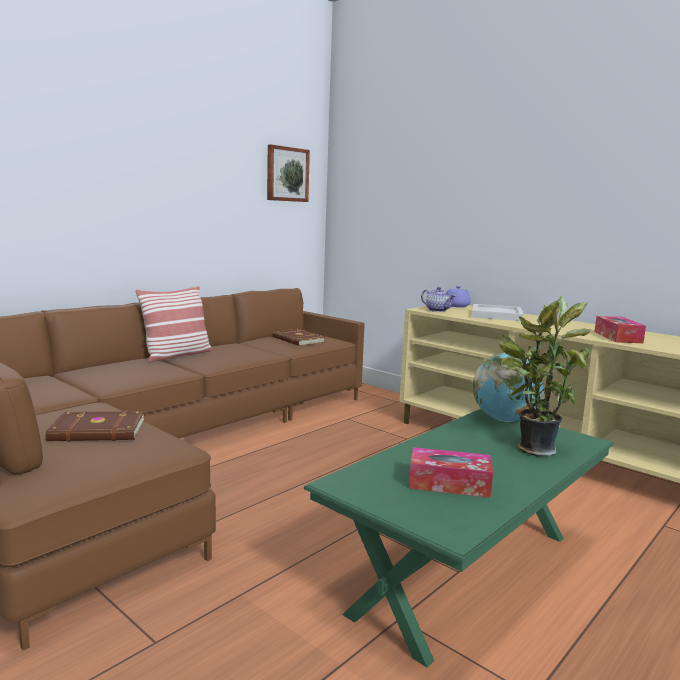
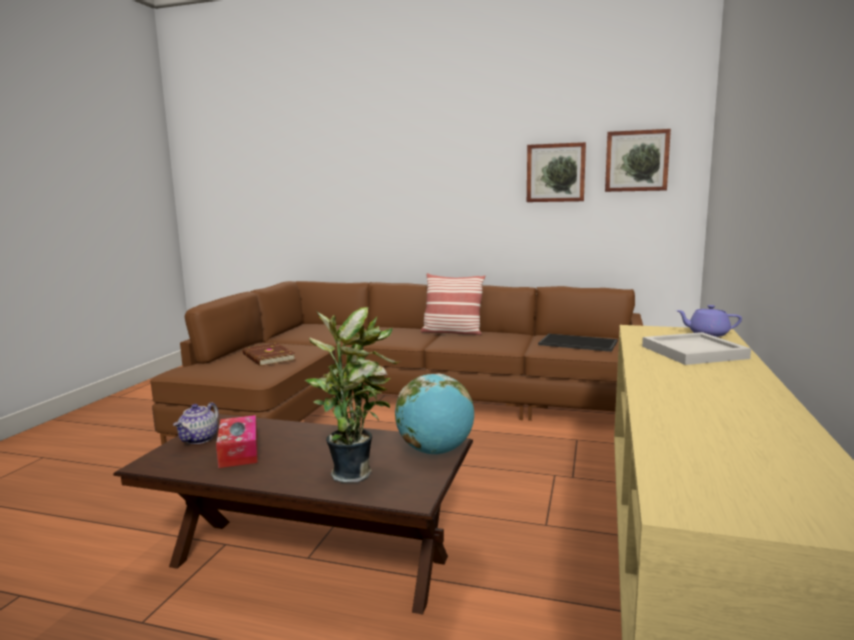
camera: 65 degrees right, 0 degrees up
(230, 178) = (555, 173): none -> picture
(297, 340) = (577, 343): brown book -> tray
(437, 310) = (649, 332): teapot -> teapot (199, 439)
(465, 571) = (310, 561): green coffee table -> brown coffee table
(617, 337) = (693, 414): tissue box -> none

